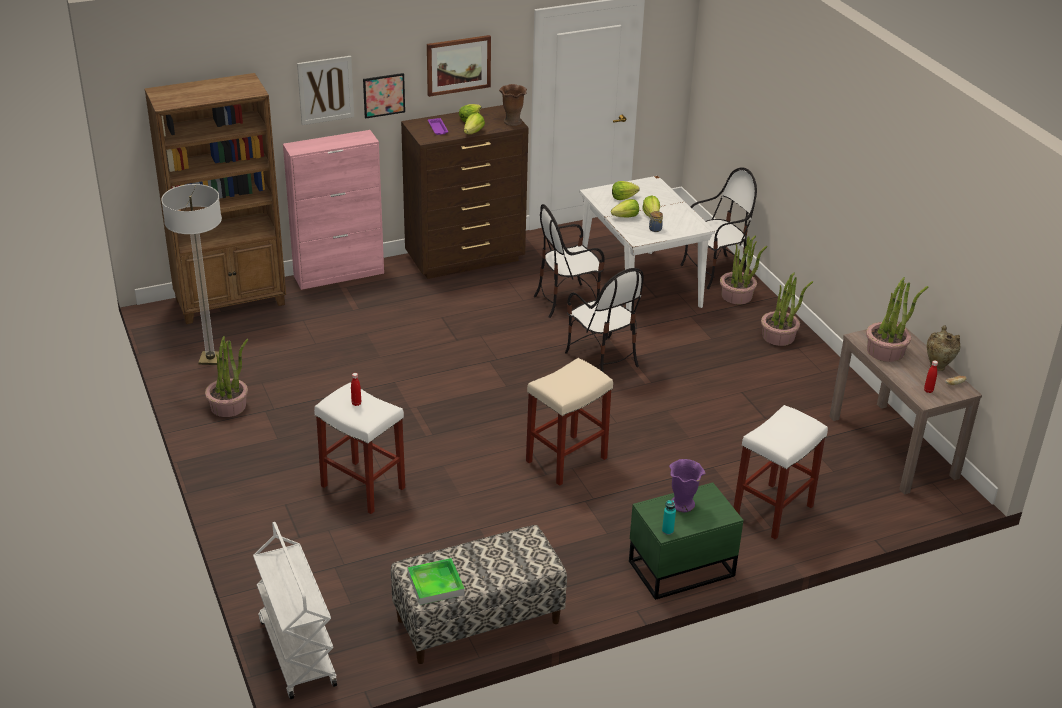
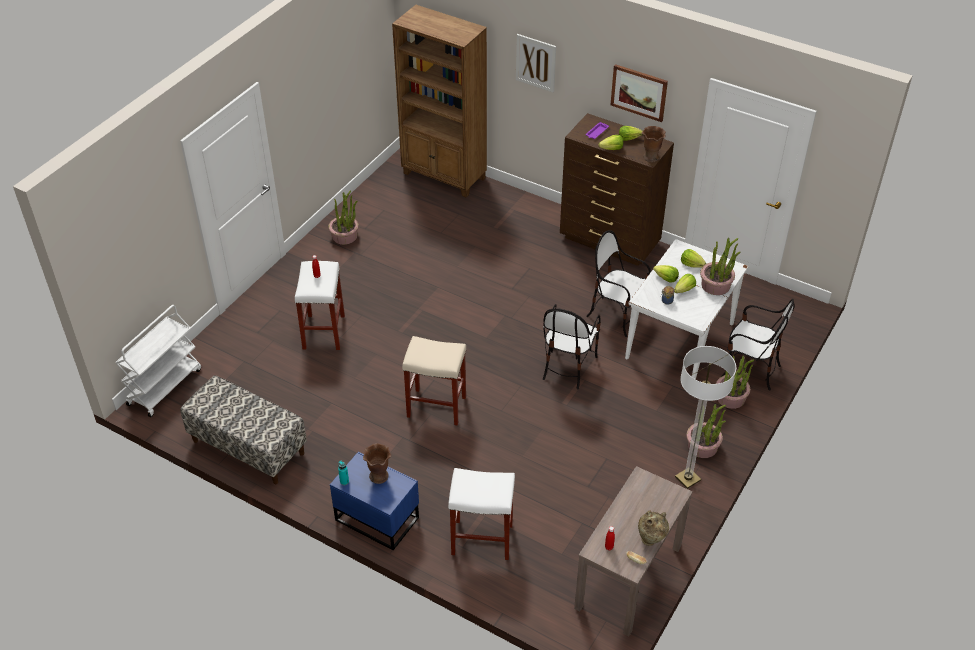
camera: 55 degrees right, 10 degrees up
(210, 359) = (381, 203): floor lamp -> floor lamp (687, 478)
(339, 274) = (524, 199): pink cabinet -> none
(384, 95) = (578, 87): picture -> none
(435, 584) = (210, 403): tray -> none
(679, 567) = (377, 517): green nightstand -> blue nightstand
(683, 504) = (379, 476): purple vase -> brown vase
(886, 351) = (639, 500): potted plant -> potted plant (716, 285)

